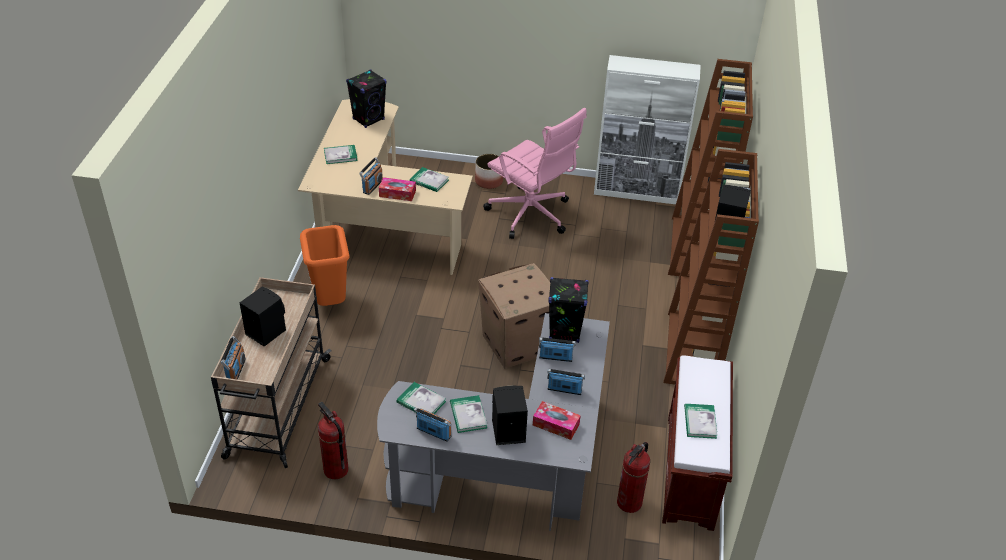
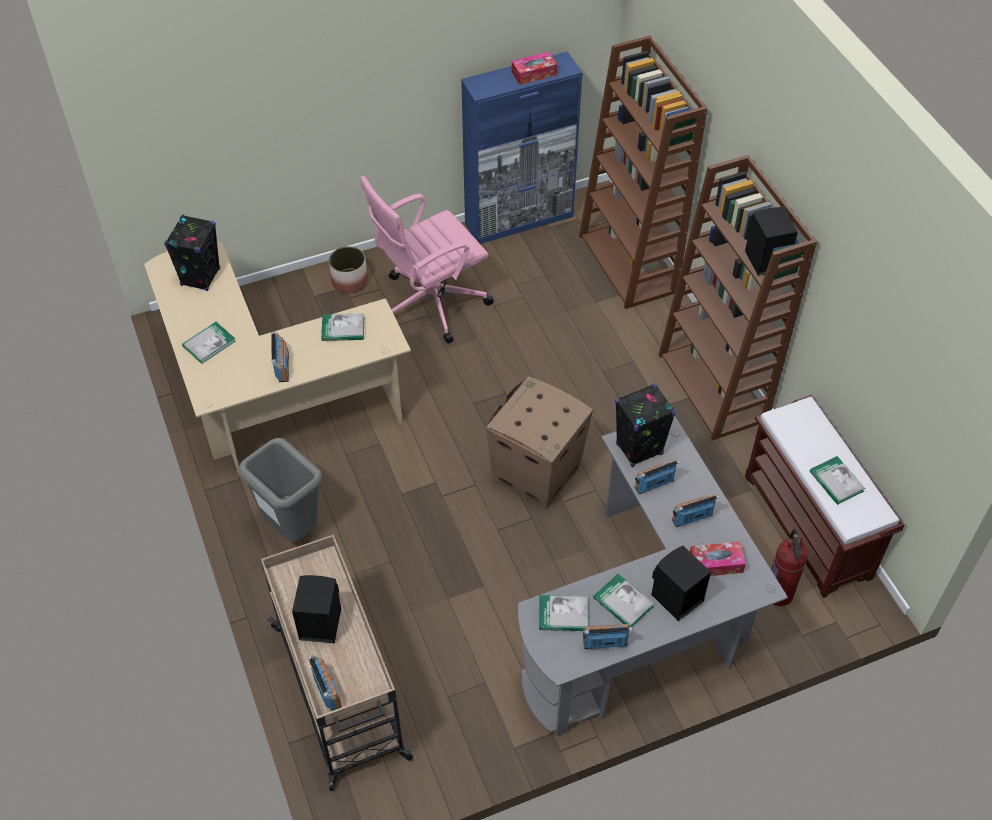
camera: 30 degrees left, 10 degrees up
(330, 302) = (292, 529): orange trash can -> grey trash can
(336, 470) = (465, 729): fire extinguisher -> none
(397, 193) = (320, 363): tissue box -> tissue box (534, 73)
(531, 215) = (430, 303): pink office chair -> pink office chair turned 135 degrees clockwise
(637, 191) = (520, 220): white cabinet -> blue cabinet

